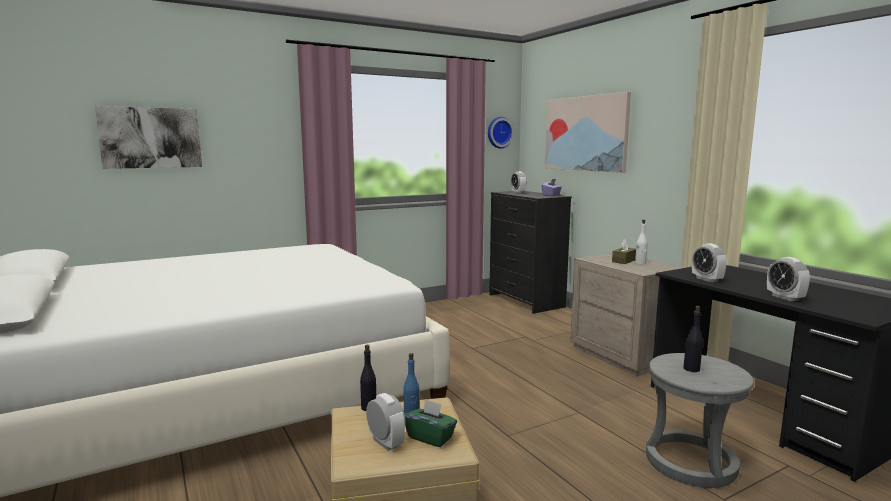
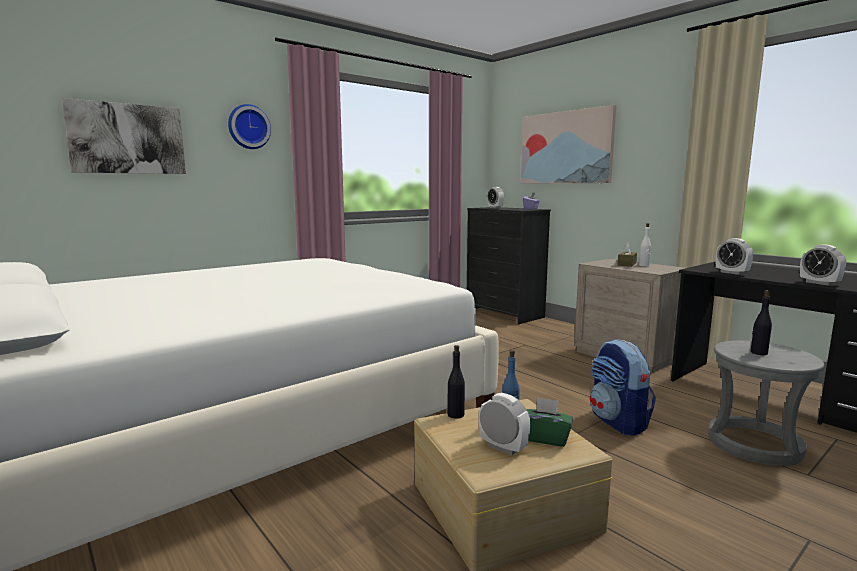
camera: 10 degrees left, 0 degrees up
(499, 132) = (472, 149): wall clock -> wall clock (248, 127)
(564, 426) = (618, 422): none -> backpack

